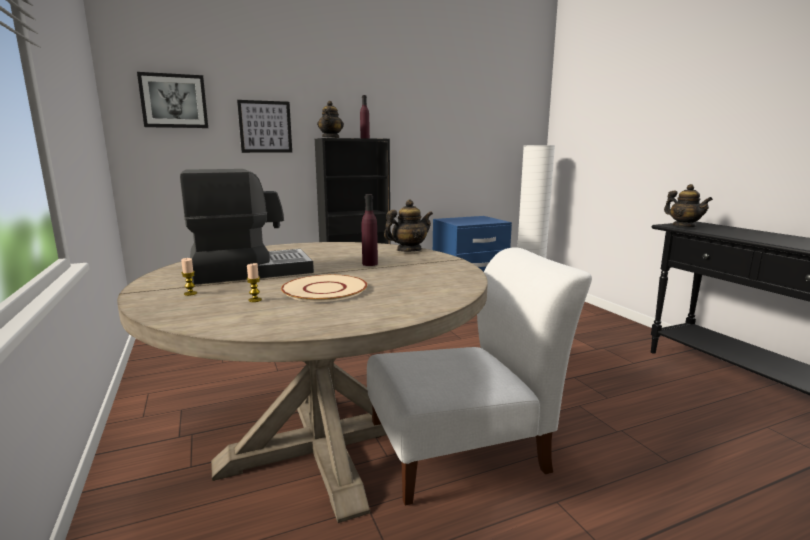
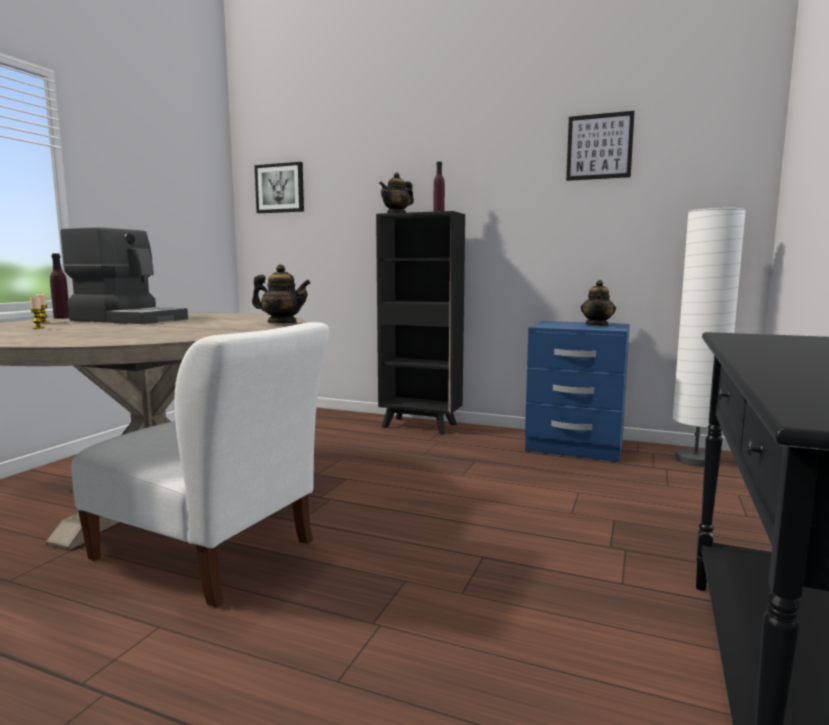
camera: 45 degrees right, 5 degrees down
(265, 127) = (351, 207): picture -> picture (599, 146)
(325, 290) = (87, 330): beige plate -> none
(370, 264) = (200, 325): purple bottle -> purple bottle (62, 318)
(684, 226) = (744, 337): teapot -> teapot (597, 325)

